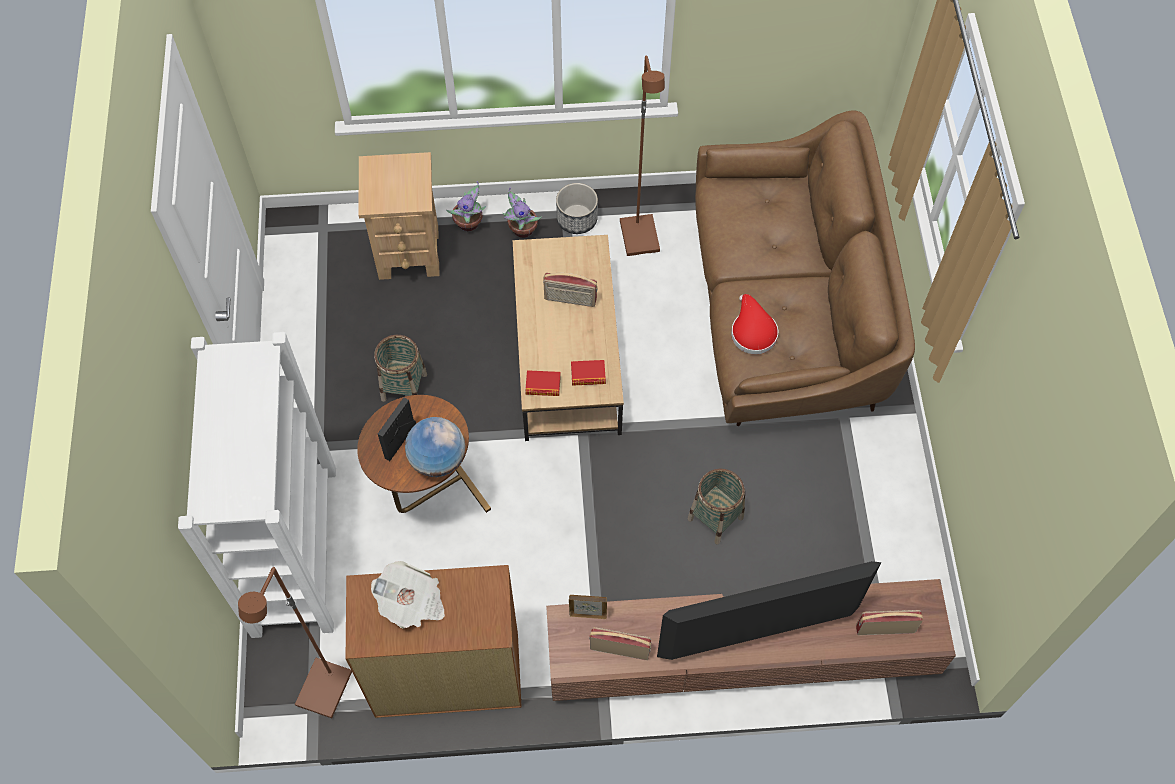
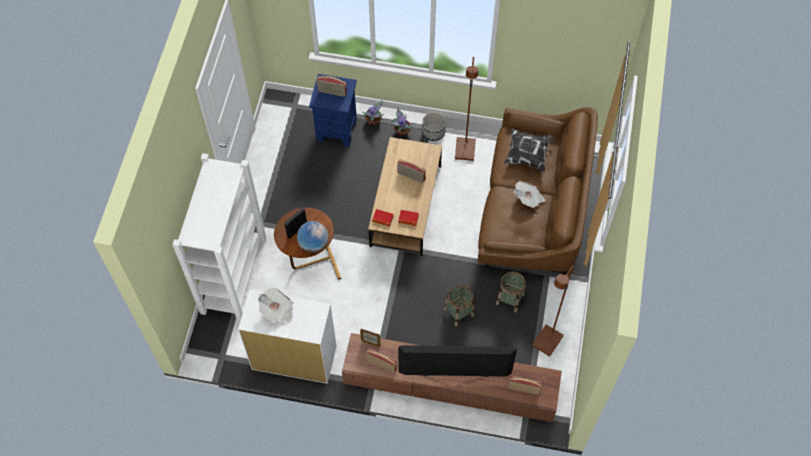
camera: 15 degrees right, 0 degrees up
(325, 690) = (230, 349): brown floor lamp -> brown floor lamp (548, 342)
(393, 183) = (332, 92): none -> radio
(404, 387) = (313, 202): basket -> basket (510, 299)
(409, 253) = (337, 130): beige nightstand -> blue nightstand
(446, 674) = (293, 357): brown cabinet -> white cabinet
(752, 331) = (503, 216): red hat -> none
(760, 217) = (528, 154): none -> pillow
(786, 291) = (528, 199): none -> newspaper

